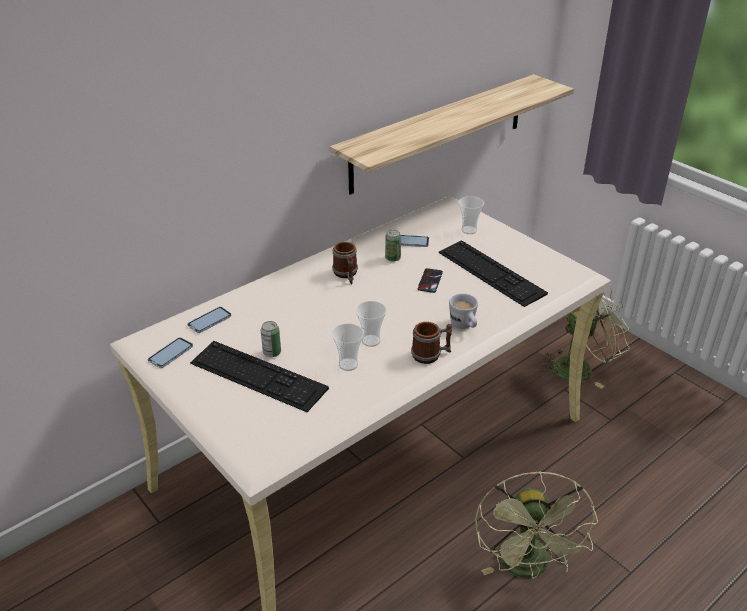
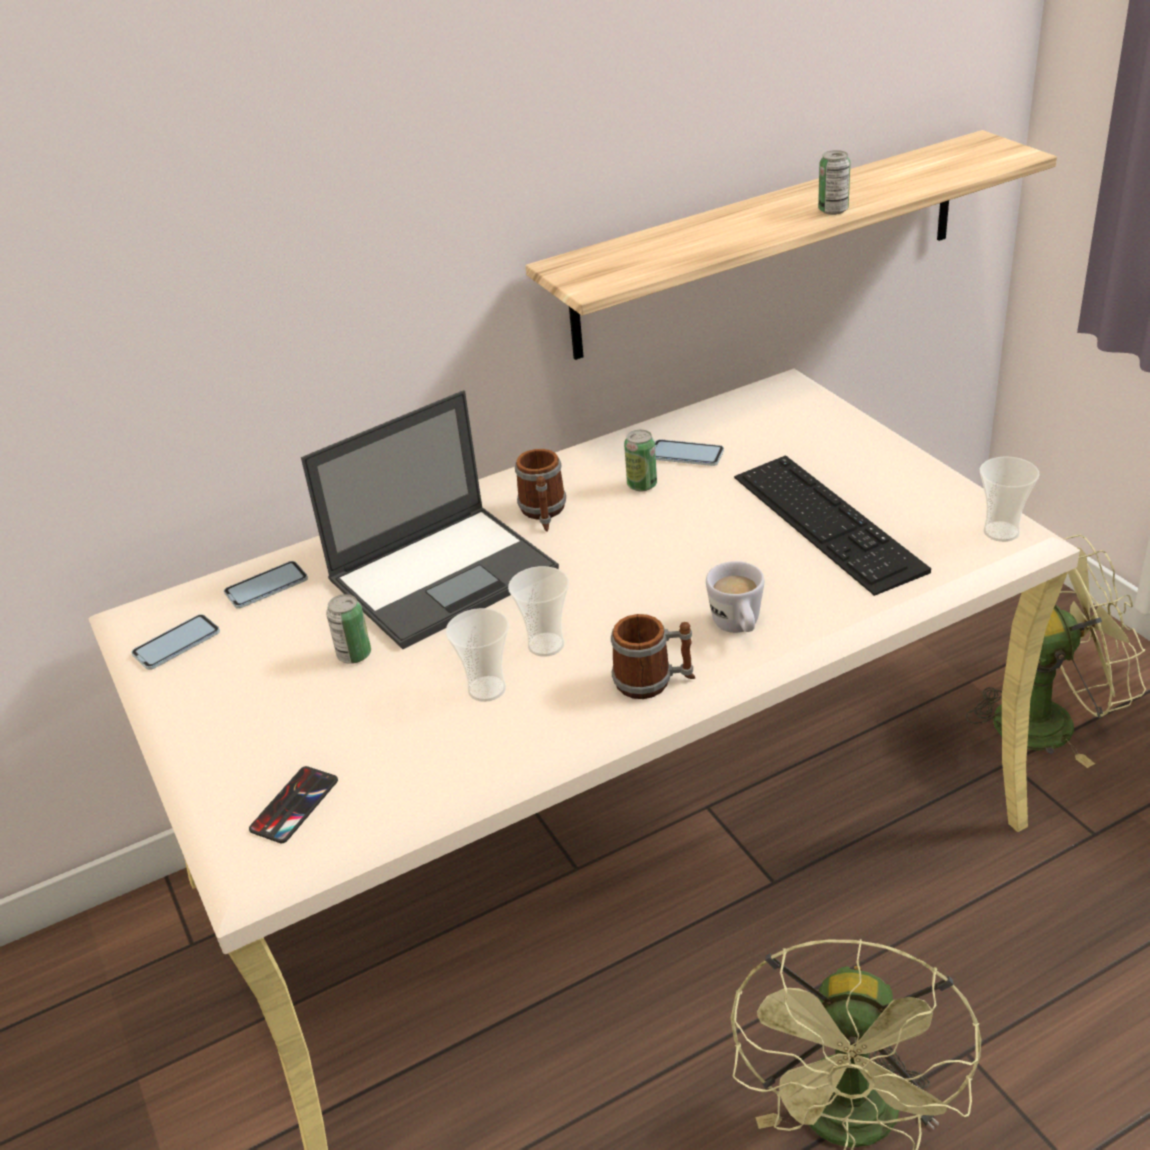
camera: 15 degrees right, 0 degrees up
(258, 375) = (313, 698): keyboard -> none
(305, 309) = (445, 574): none -> laptop
(430, 281) = (699, 533): phone -> phone (294, 805)
(469, 230) = (808, 436): cup -> cup (1001, 532)
(476, 116) = (833, 210): none -> can

